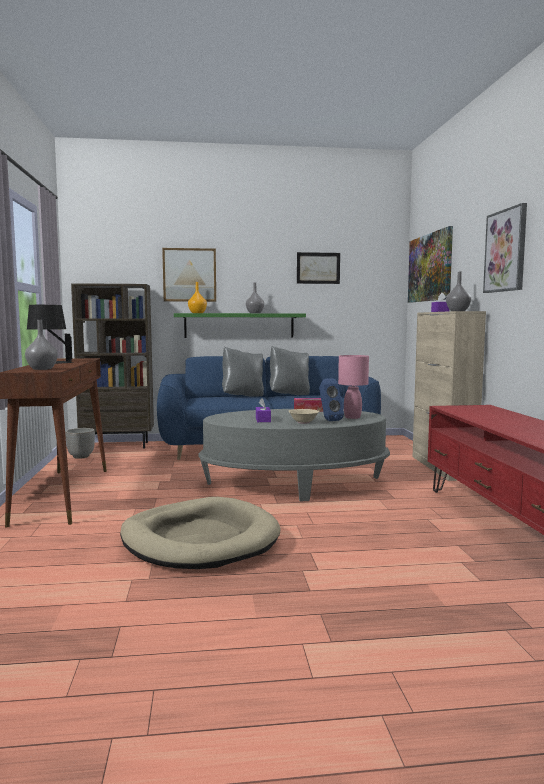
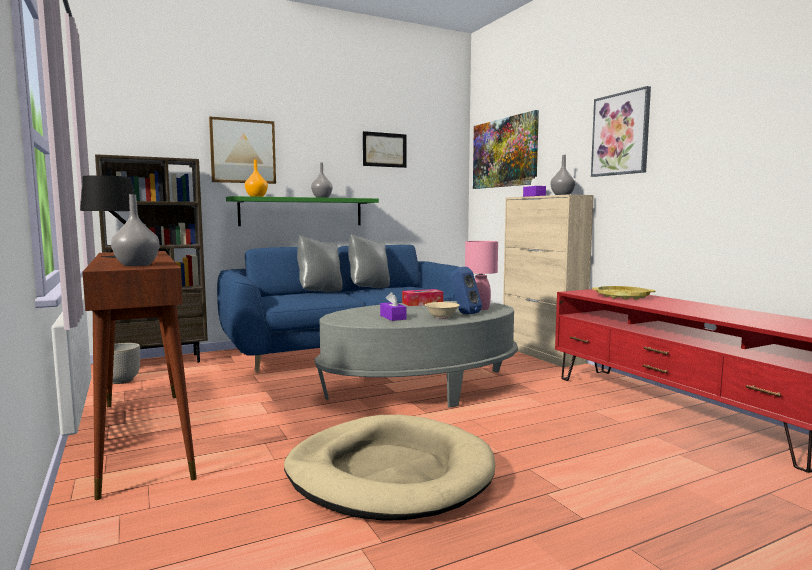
camera: 20 degrees left, 0 degrees up
(483, 413) = (622, 296): none -> yellow tray

